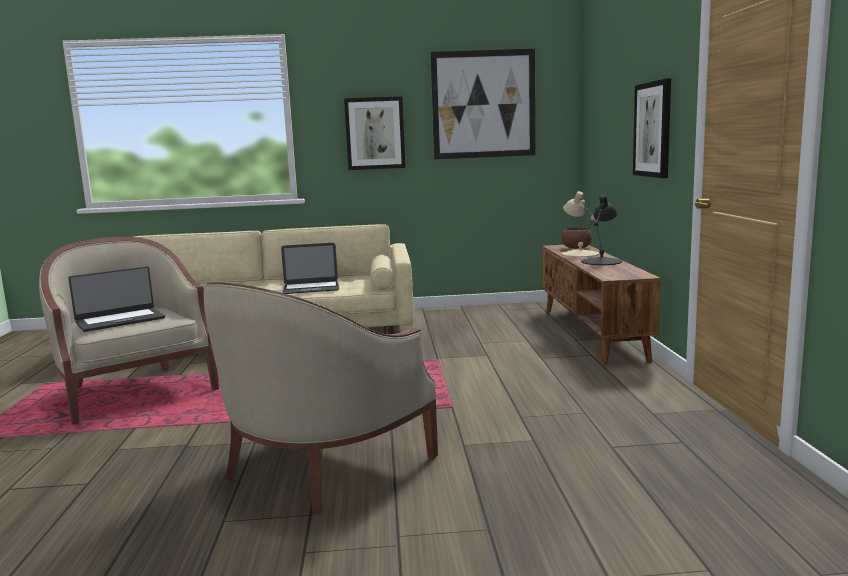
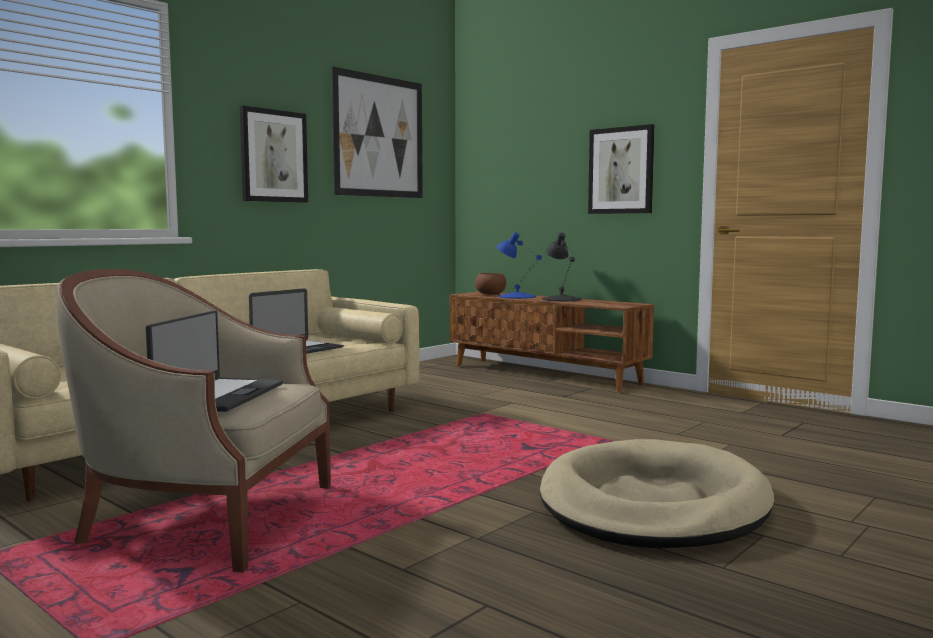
camera: 45 degrees left, 5 degrees down
(323, 464) = (653, 504): beige armchair -> beige dog bed
(580, 254) = (516, 296): beige table lamp -> blue table lamp

